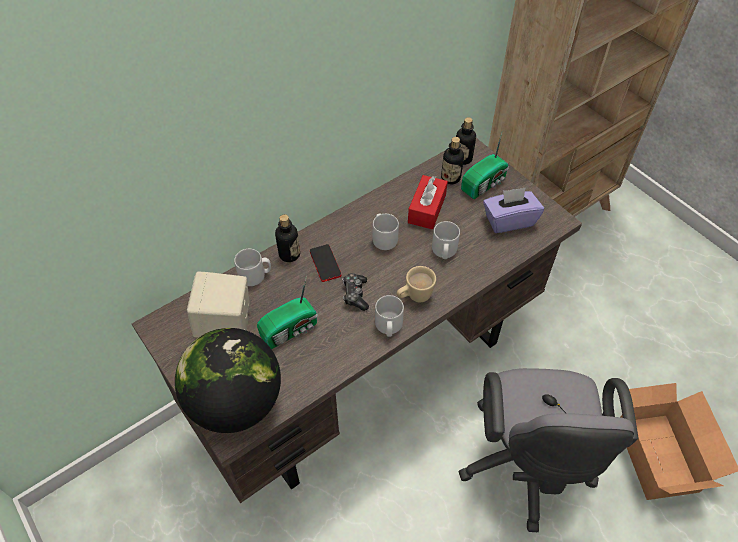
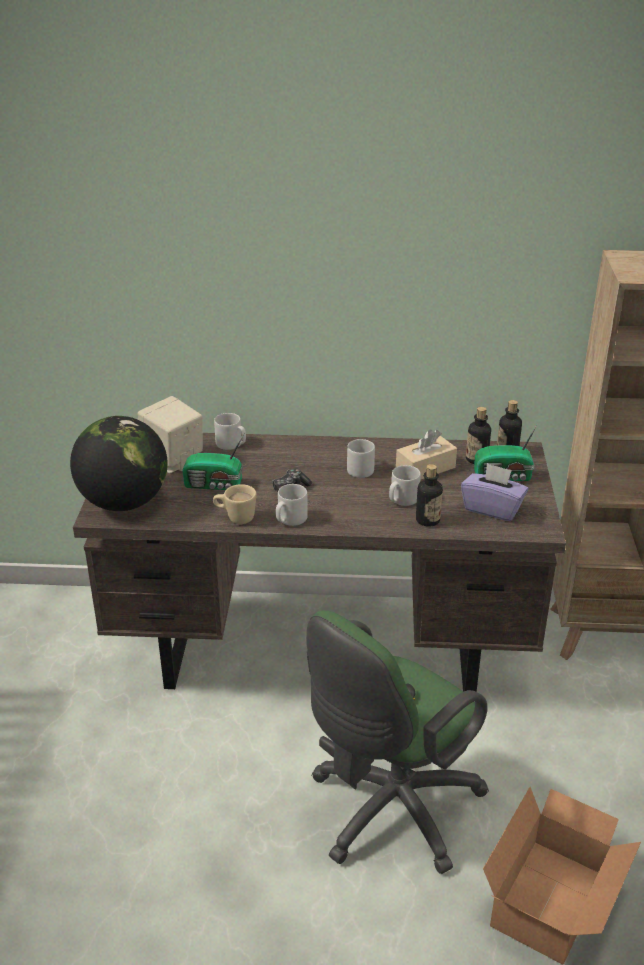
camera: 40 degrees right, 20 degrees down
(289, 254) = (273, 444): bottle -> bottle (427, 520)
(325, 263) = (293, 462): phone -> none
(414, 296) = (336, 513): beige mug -> beige mug (235, 517)
(427, 209) = (425, 468): red tissue box -> beige tissue box
(525, 467) = (388, 811): grey office chair -> green office chair

